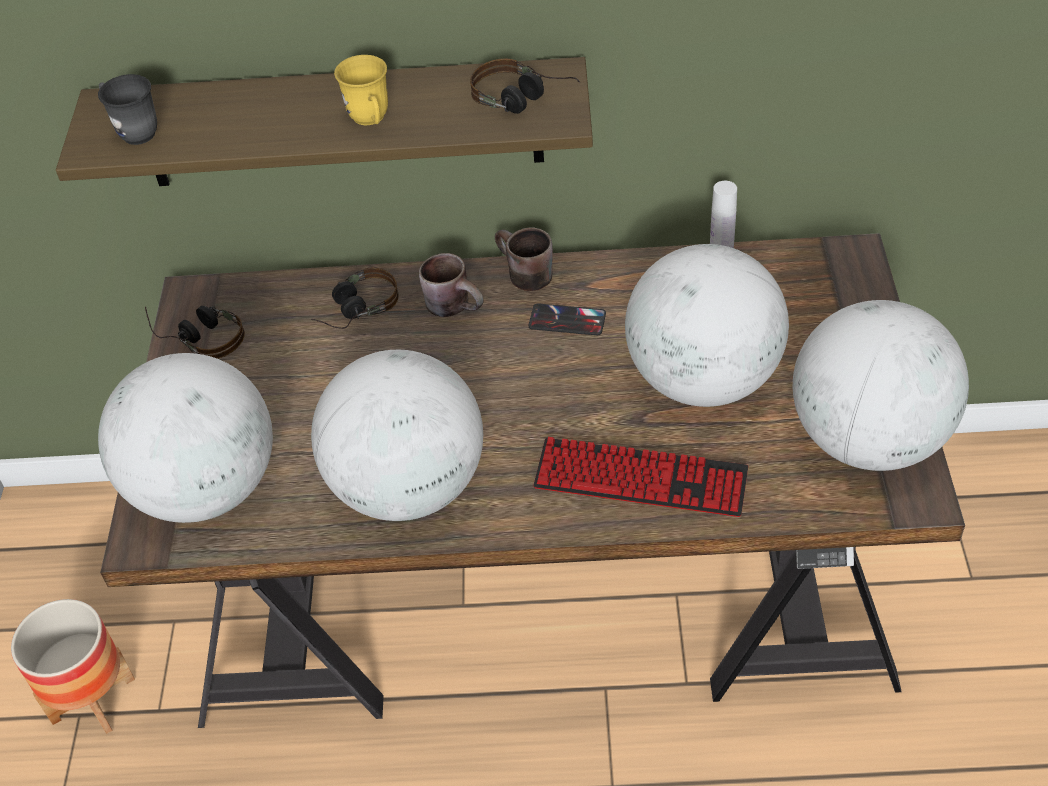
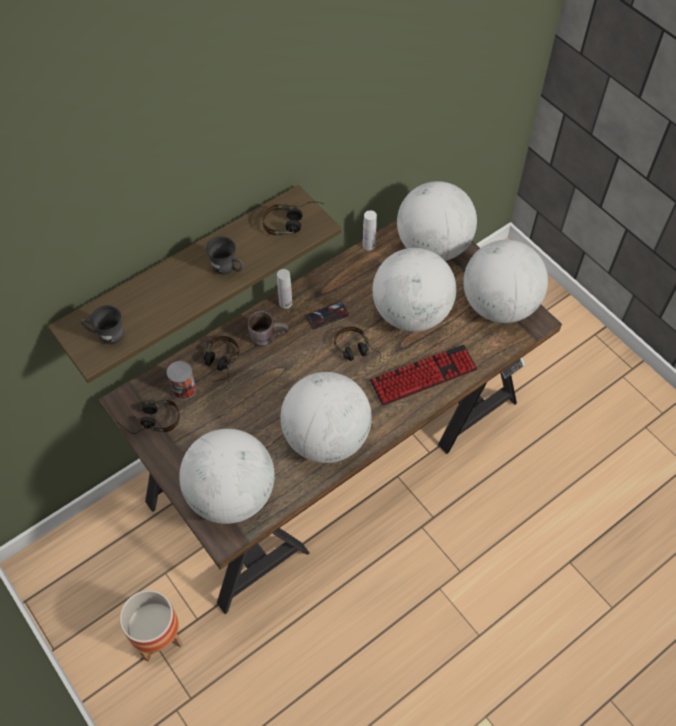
camera: 40 degrees left, 10 degrees up
(279, 317) = (184, 388): none -> can
(371, 120) = (228, 269): yellow mug -> grey mug
(521, 275) = (285, 303): brown mug -> white bottle
(564, 394) = (357, 353): none -> headphones
(827, 302) = (433, 247): none -> globe

